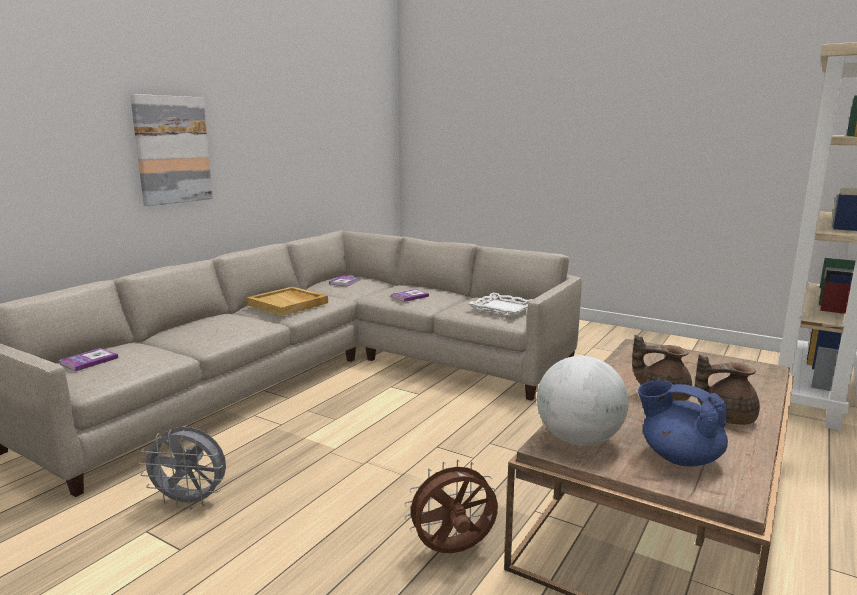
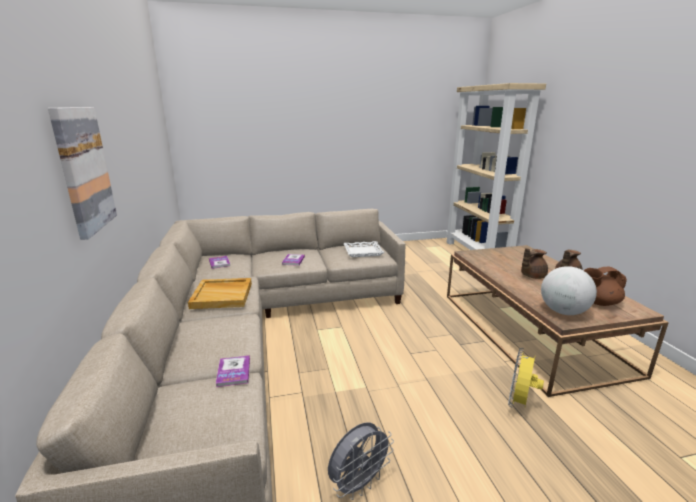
camera: 45 degrees left, 5 degrees up
(89, 361) = (179, 427): book -> book (233, 372)
(453, 551) = (519, 403): brown fan -> yellow fan
(679, 457) = (597, 302): blue teapot -> brown teapot

